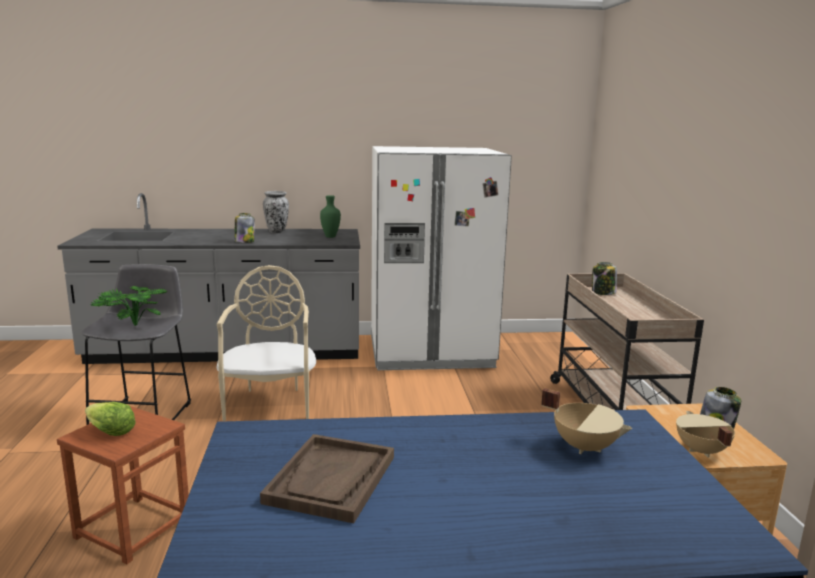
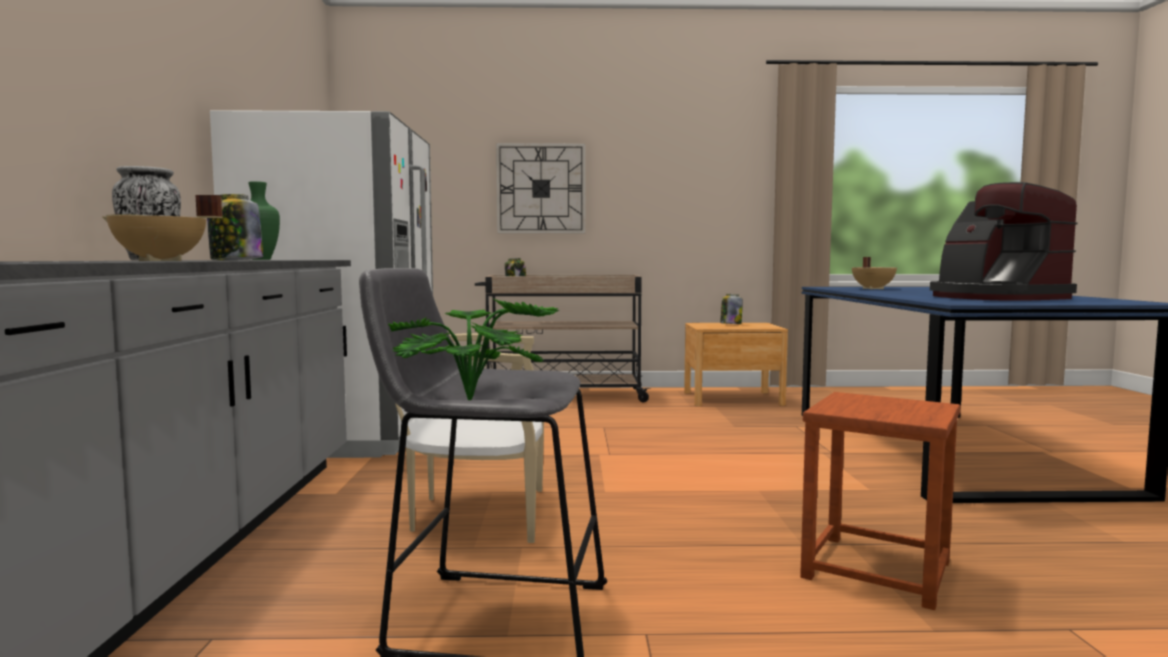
camera: 85 degrees left, 10 degrees down
(110, 432) = (894, 410): lettuce -> none
(331, 479) = (994, 298): brown tray -> coffee machine
(674, 192) = (541, 188): none -> wall clock
(700, 451) = (762, 326): beige cooking pot -> beige cooking pot (160, 261)

